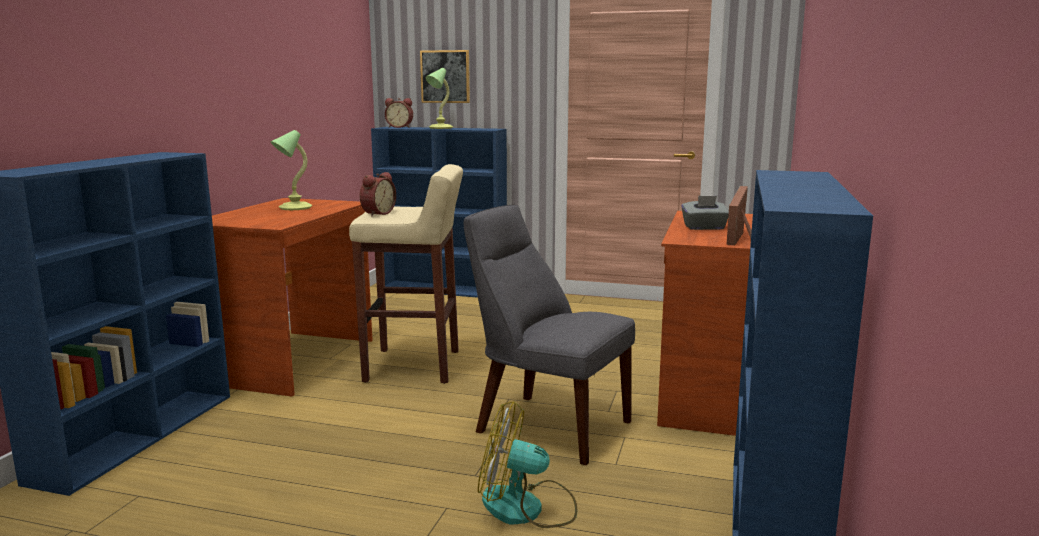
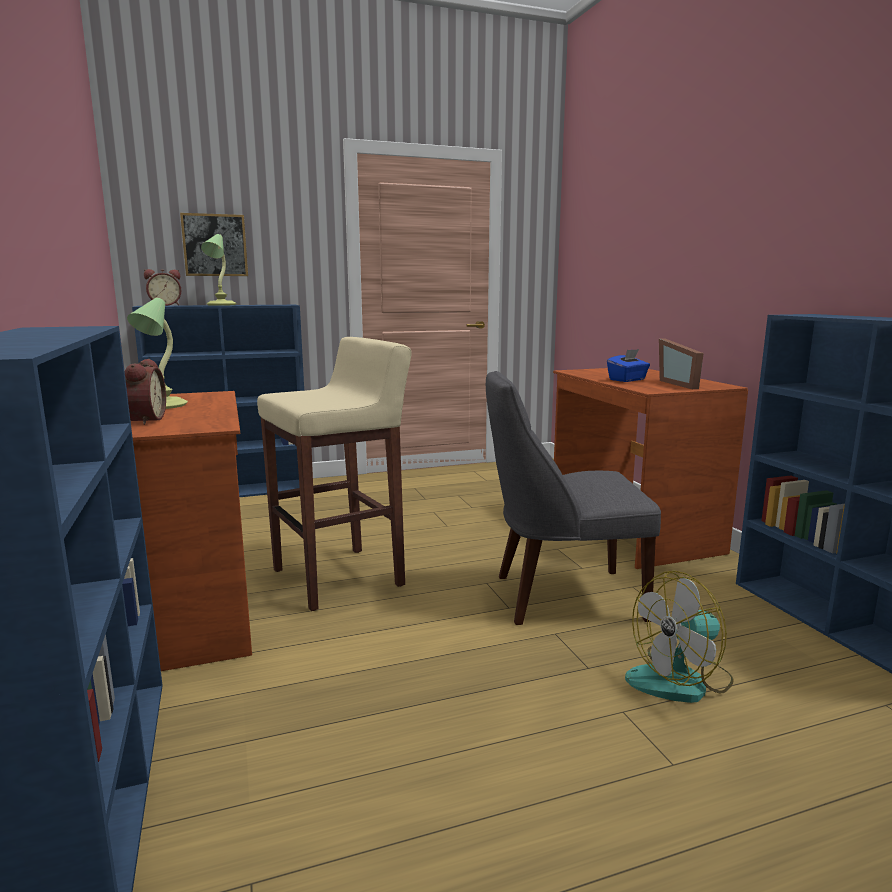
camera: 35 degrees left, 0 degrees up
(377, 214) = (300, 400): alarm clock -> alarm clock (143, 420)
(704, 228) = (627, 380): grey tissue box -> blue tissue box

